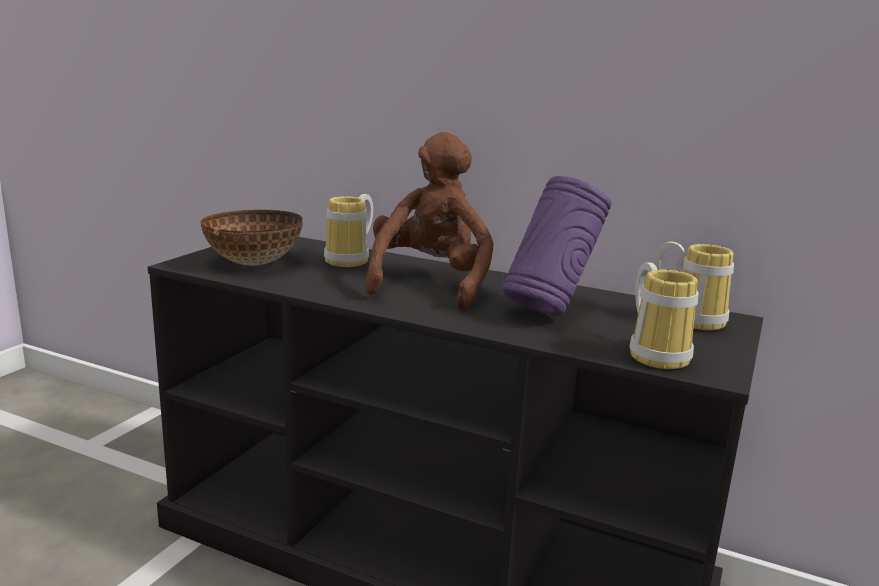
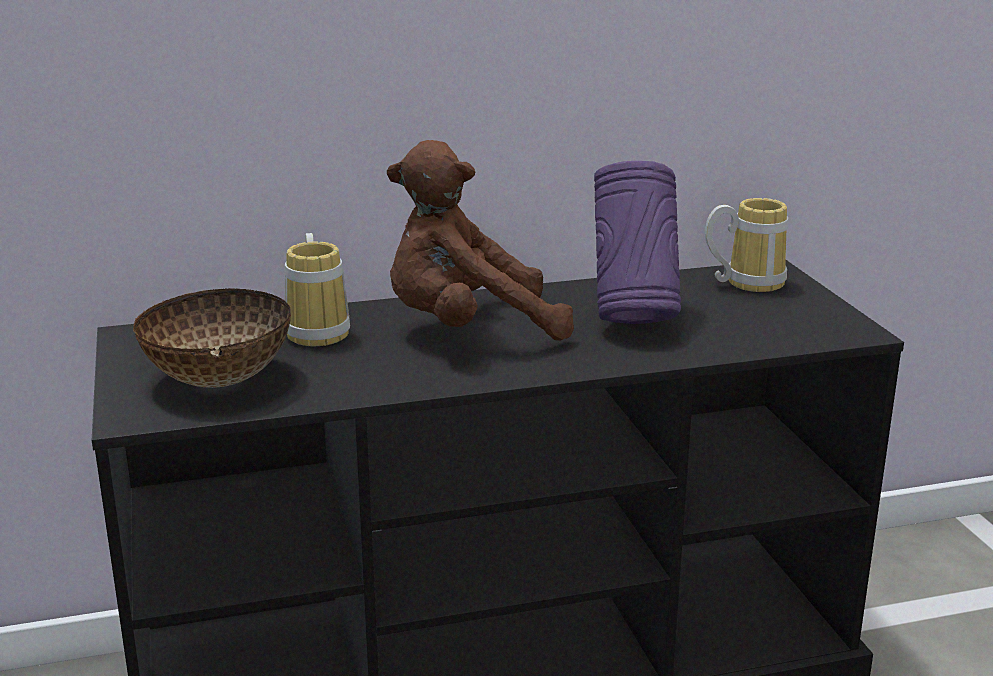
camera: 40 degrees left, 5 degrees up
(429, 284) = (468, 330): brown plush toy -> brown plush toy turned 75 degrees counterclockwise
(657, 354) = (791, 330): mug -> none

